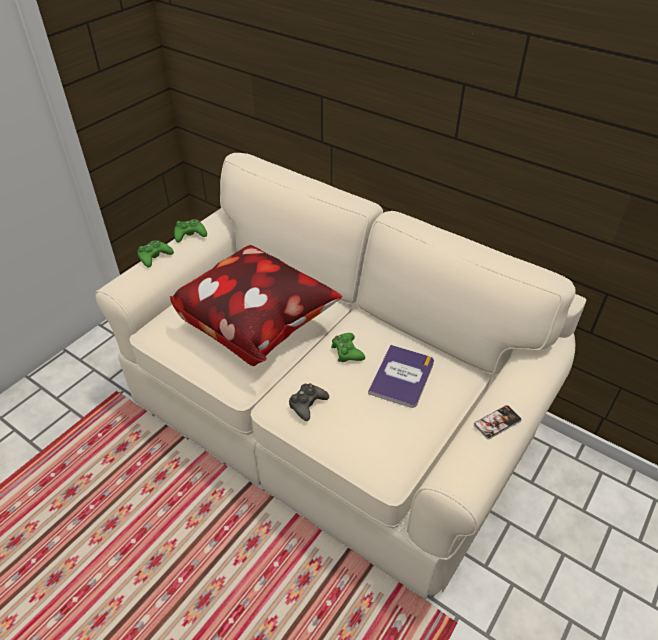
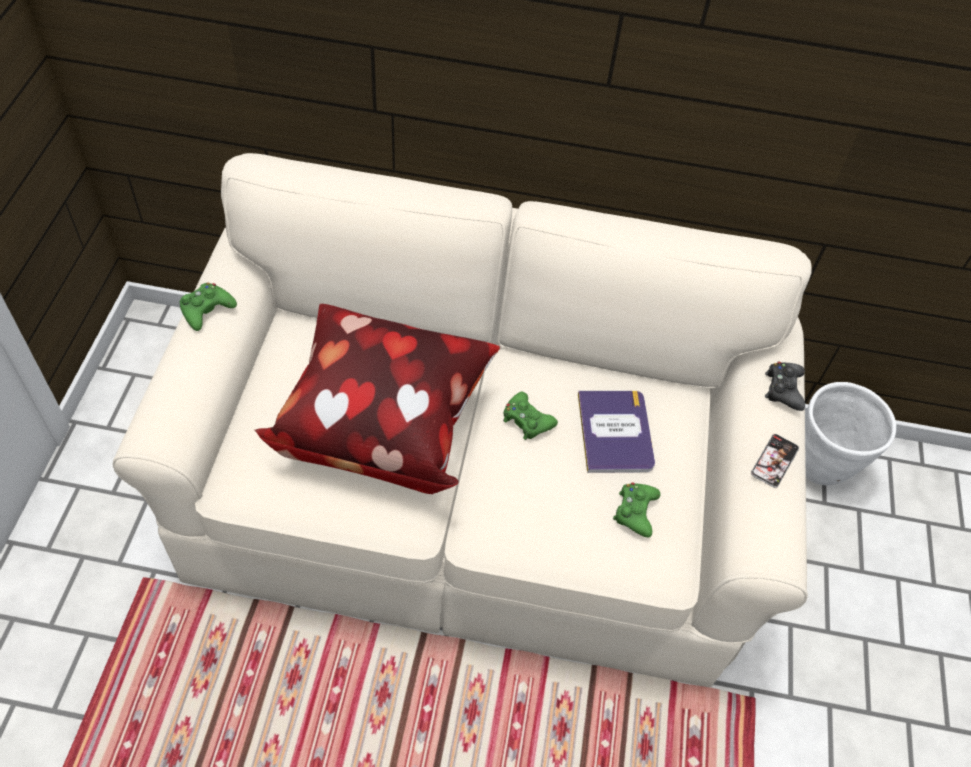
camera: 30 degrees left, 10 degrees up
(154, 257) = (176, 368): green game controller -> green game controller (635, 511)
(307, 404) = (520, 517): black game controller -> black game controller (783, 389)
(593, 484) = (821, 465): none -> white planter

